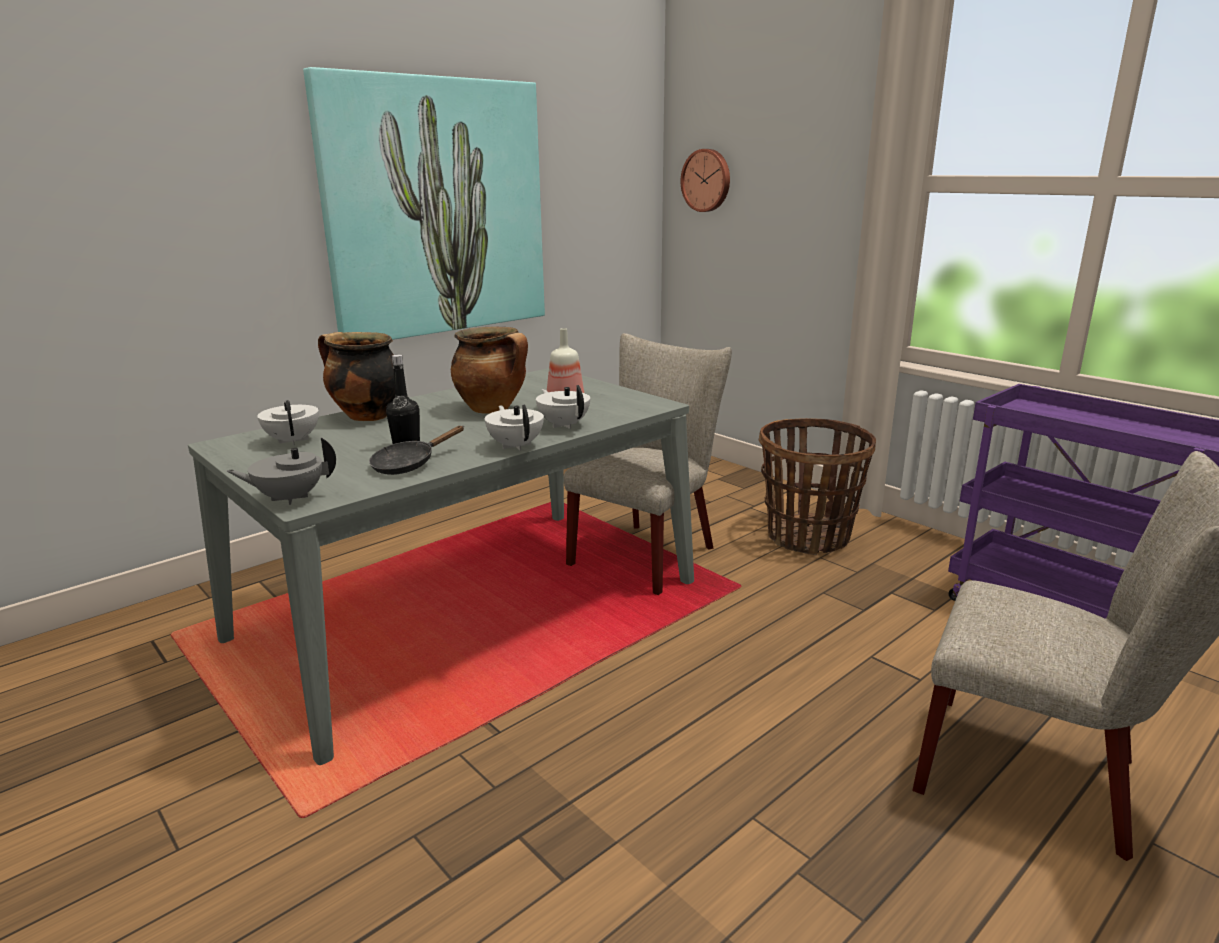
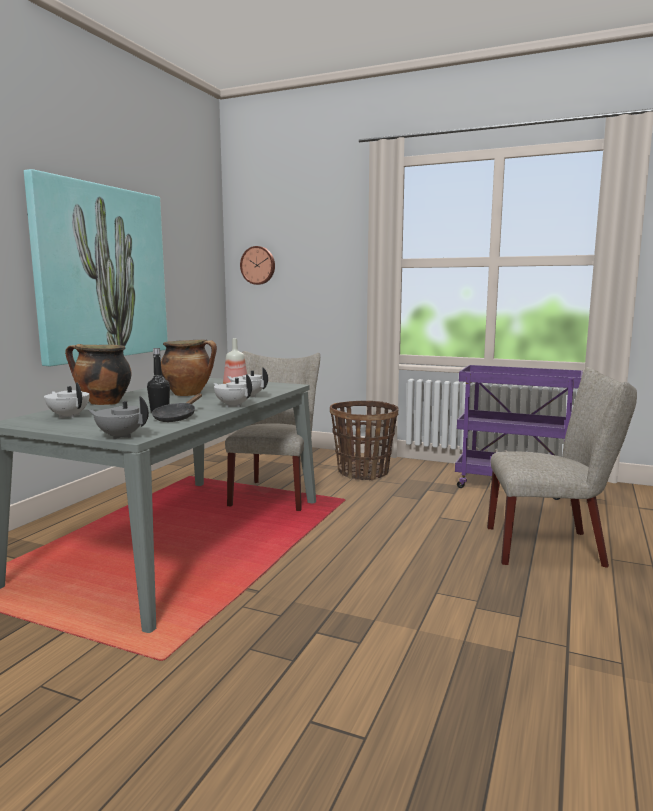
camera: 25 degrees left, 10 degrees down
(289, 498) = (120, 436): grey teapot -> grey teapot turned 60 degrees clockwise

